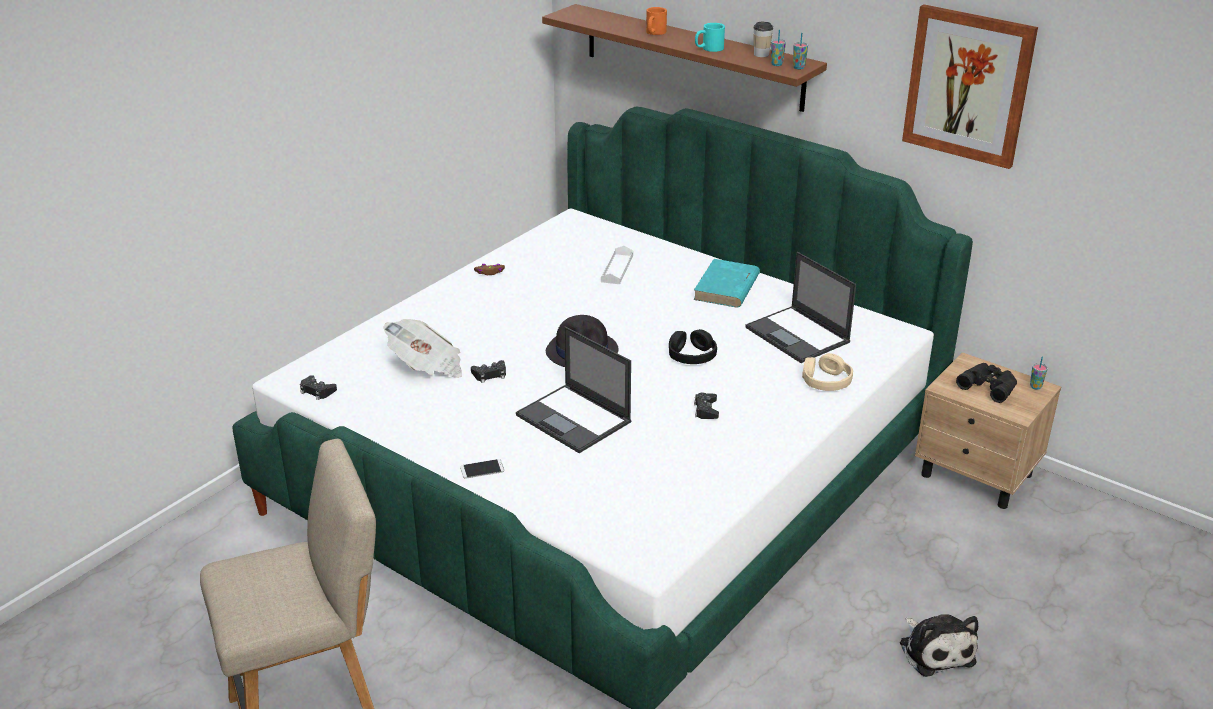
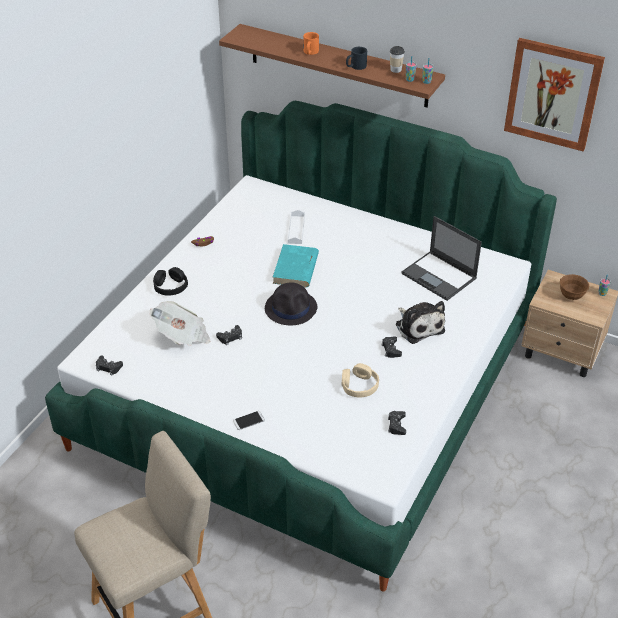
camera: 10 degrees left, 10 degrees up
(574, 419) = (302, 369): laptop -> none
(687, 497) = (396, 425): none -> black game controller
(691, 355) = (369, 303): black headphones -> black headphones (170, 286)
(708, 49) = (355, 67): turquoise mug -> black mug
(726, 288) = (379, 239): turquoise book -> turquoise book (295, 269)
(825, 381) = (467, 314): beige headphones -> beige headphones (359, 386)
(935, 650) = (558, 493): plush toy -> plush toy (418, 326)
(989, 385) = (571, 296): black binoculars -> brown bowl

